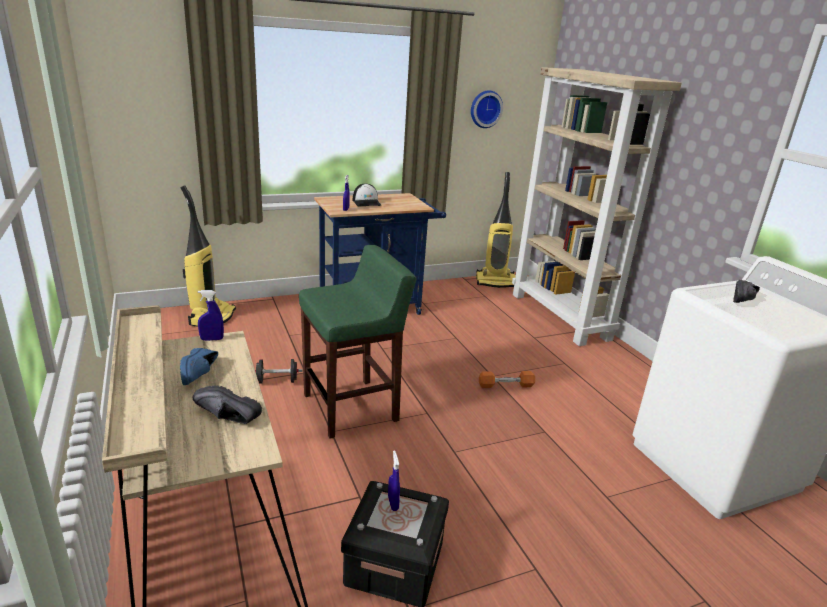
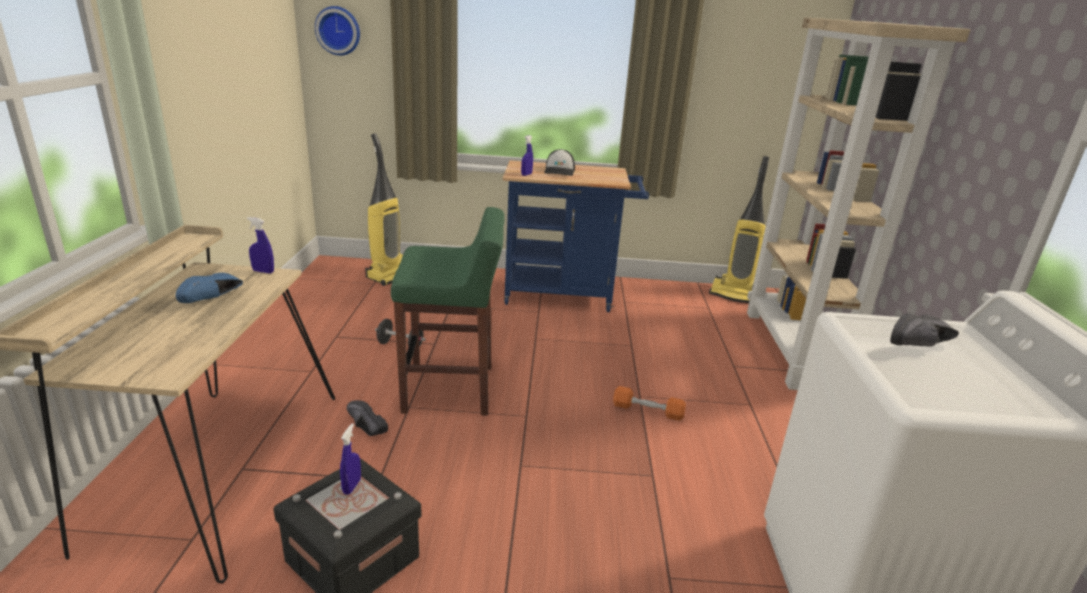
camera: 25 degrees right, 0 degrees up
(225, 418) = (182, 340): black shoe -> black shoe (363, 427)
(485, 109) = (740, 73): wall clock -> wall clock (338, 31)

